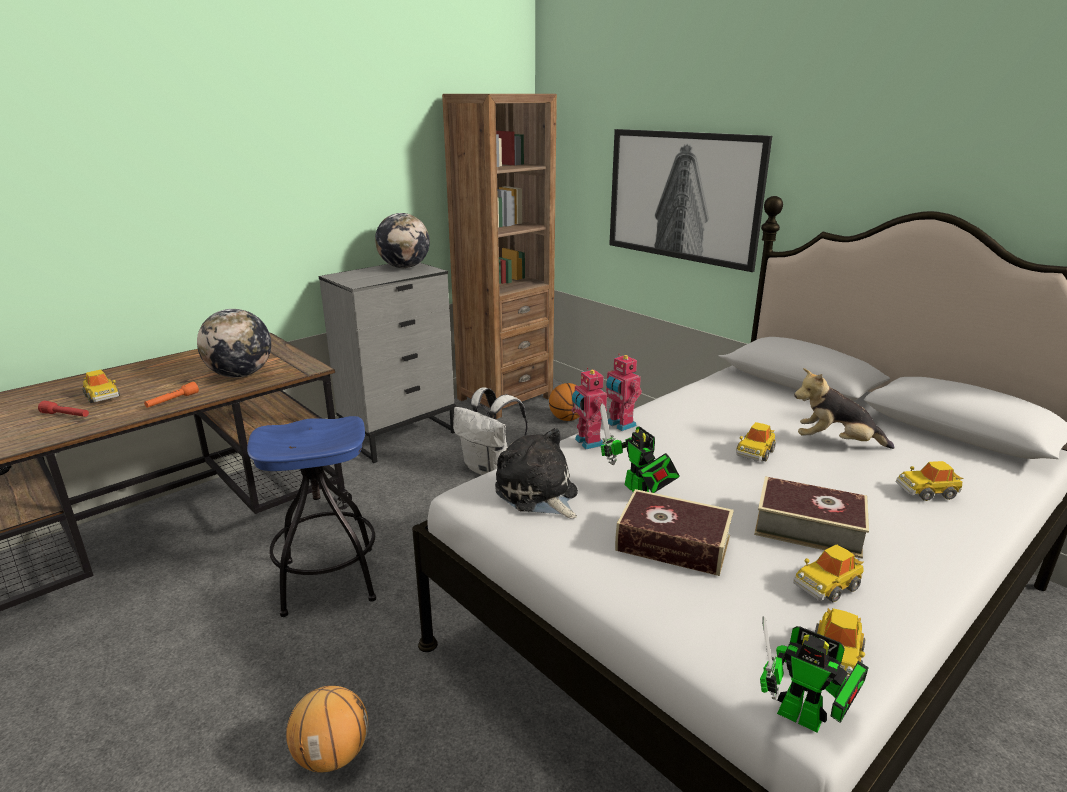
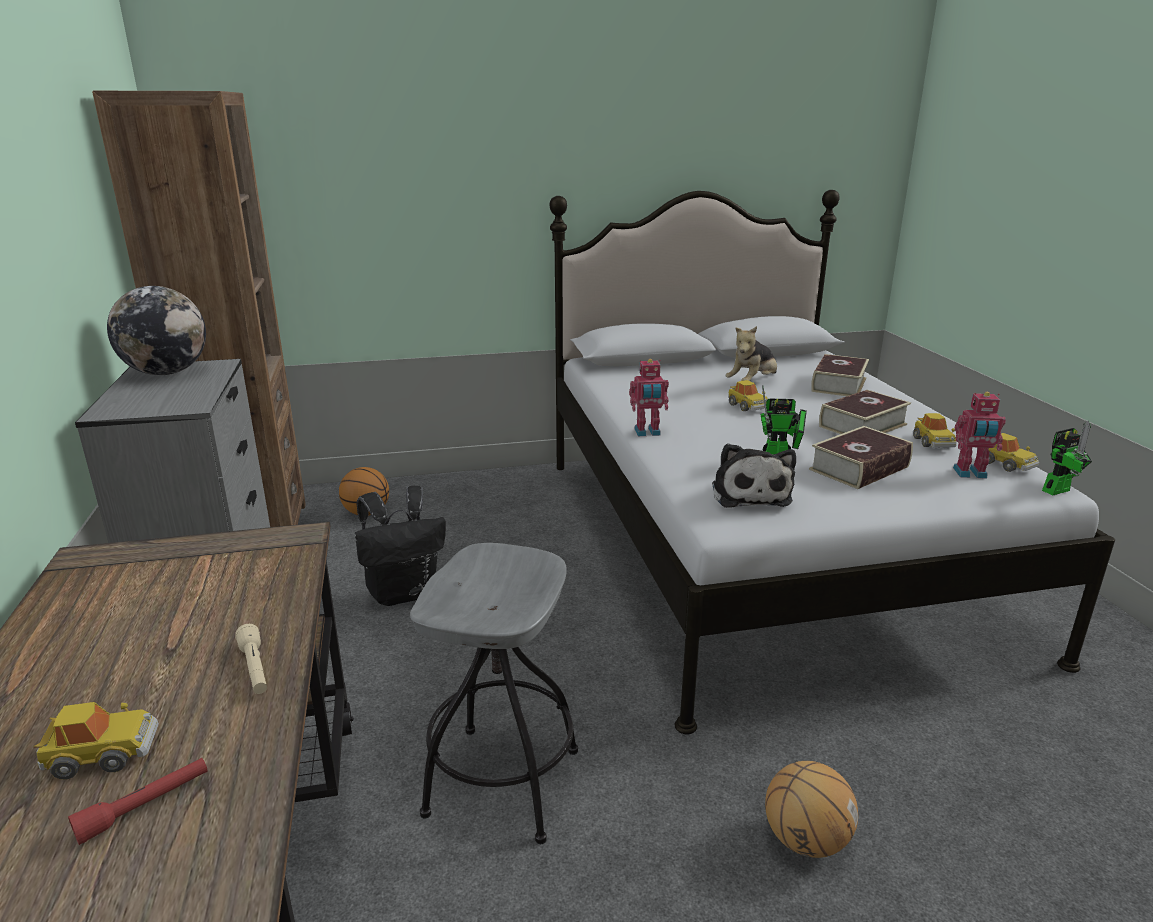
camera: 60 degrees left, 0 degrees up
(172, 401) = (255, 668): orange flashlight -> beige flashlight
(241, 375) = (231, 594): globe -> none
(328, 580) = (502, 782): blue stool -> grey stool
(490, 469) = (404, 592): white backpack -> black backpack
(538, 494) = (750, 493): plush toy -> plush toy turned 90 degrees counterclockwise
(587, 442) = (669, 452): toy robot -> toy robot (970, 474)
(683, 196) = (435, 211): picture -> none
(927, 491) = (838, 384): toy car -> book

